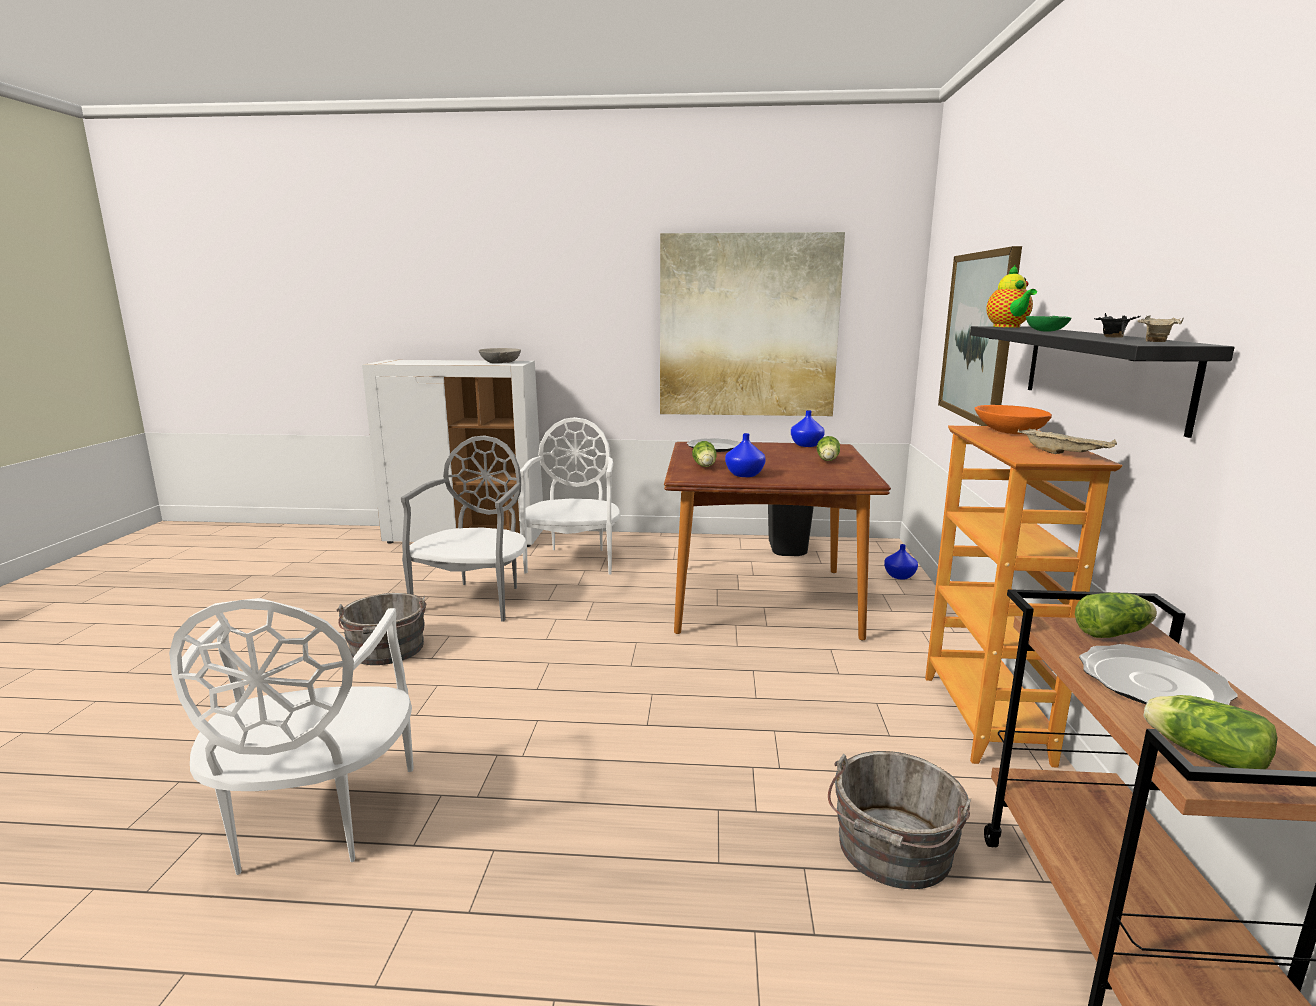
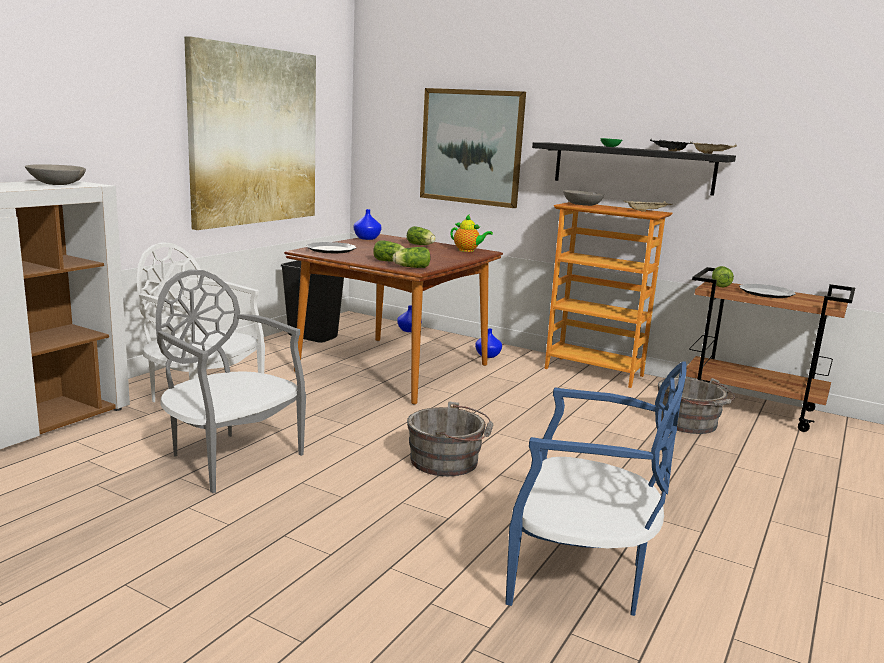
camera: 65 degrees left, 0 degrees up
(315, 820) = (580, 577): white chair -> blue chair
(387, 651) = (298, 516): grey bucket -> grey bucket (448, 461)
(744, 475) = (432, 261): blue vase -> blue vase (488, 356)
(1008, 327) = (558, 143): teapot -> teapot (468, 250)
(1009, 431) = (582, 204): orange bowl -> grey bowl
(1200, 753) = (818, 303): lettuce -> lettuce (410, 267)

